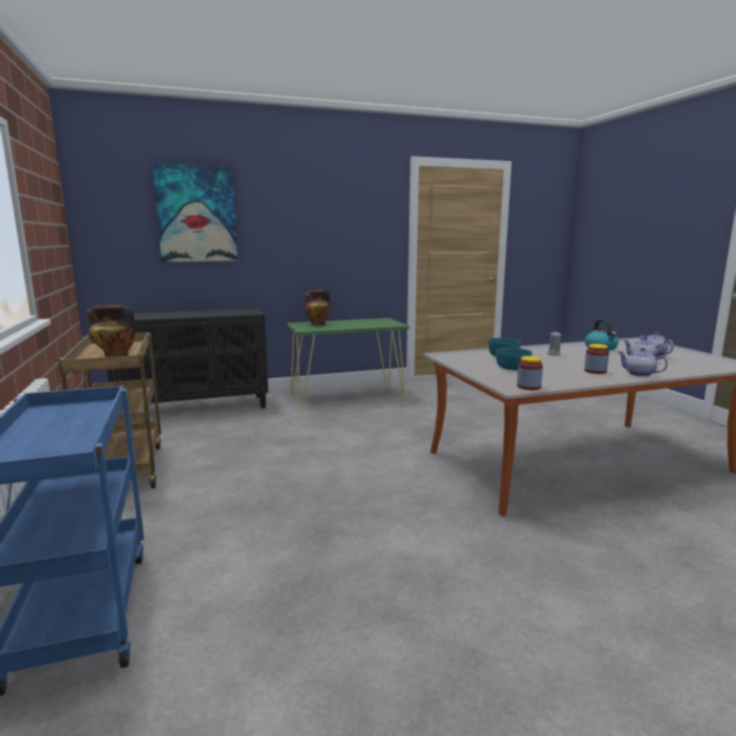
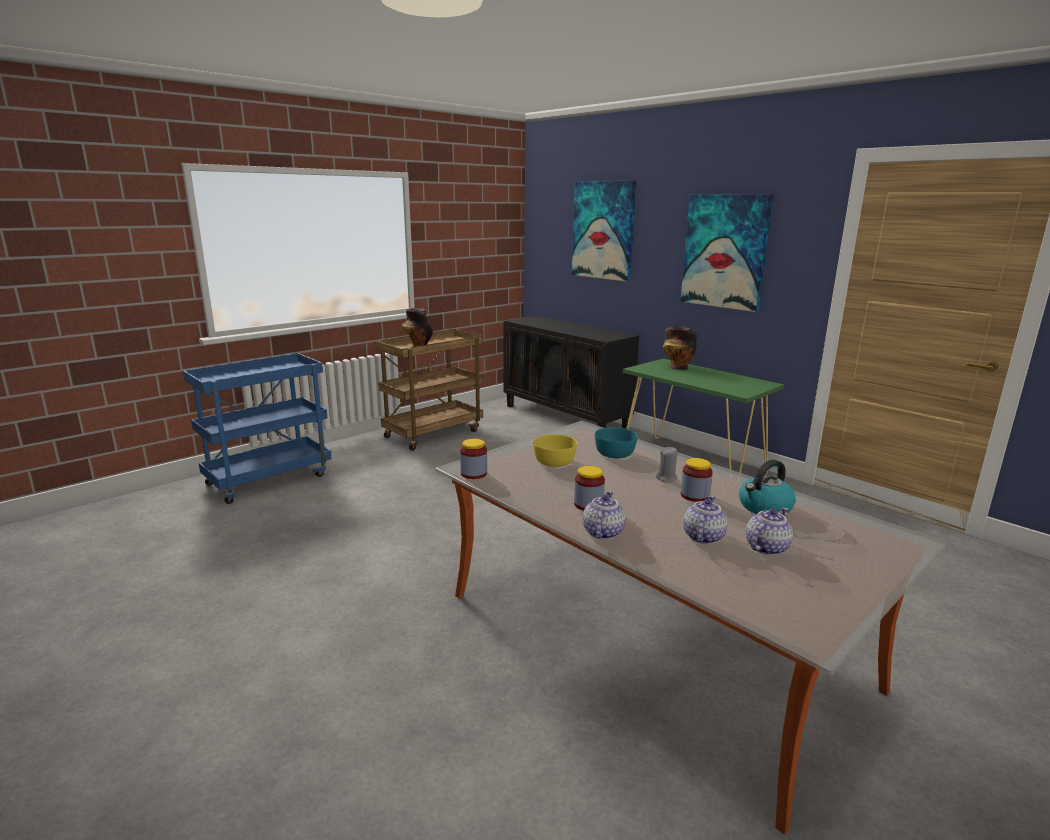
camera: 65 degrees right, 5 degrees up
(328, 227) = (724, 251): none -> picture
(512, 368) = (554, 462): turquoise bowl -> yellow bowl
(582, 354) = (694, 495): none -> jar

